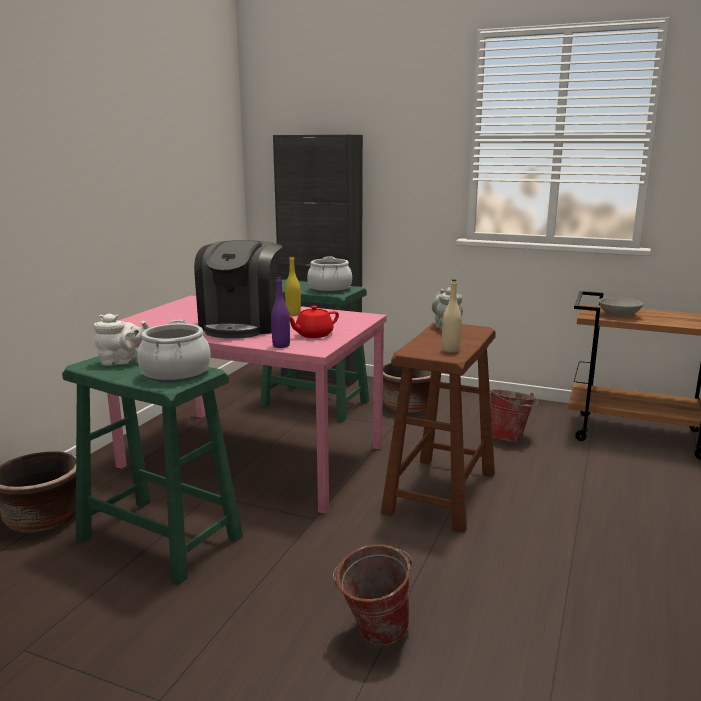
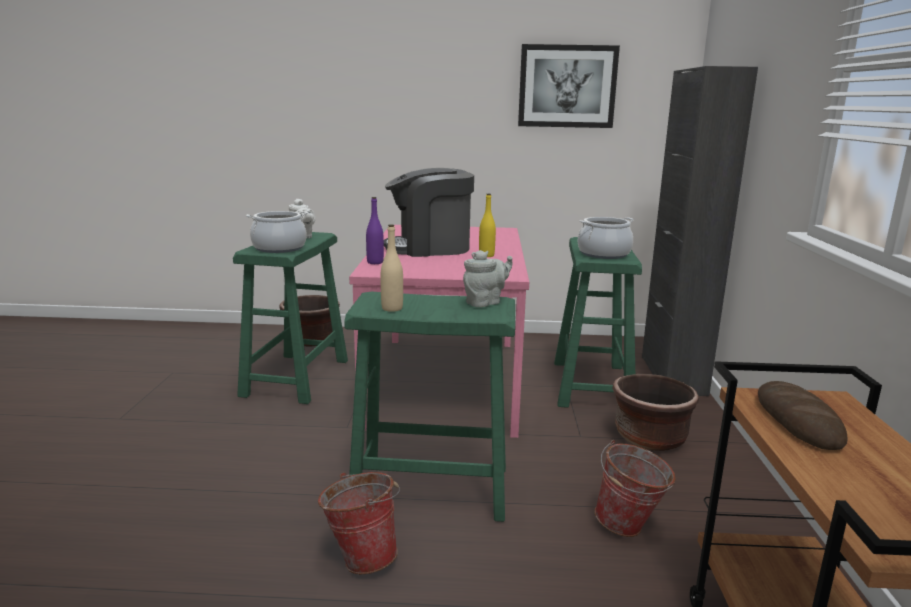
camera: 70 degrees right, 0 degrees up
(176, 149) = (567, 86): none -> picture
(313, 335) = (417, 267): red teapot -> none
(372, 634) = (175, 481): bucket -> bucket (361, 556)
(440, 493) = (430, 487): brown stool -> green stool
(618, 315) = (797, 421): grey bowl -> bread

